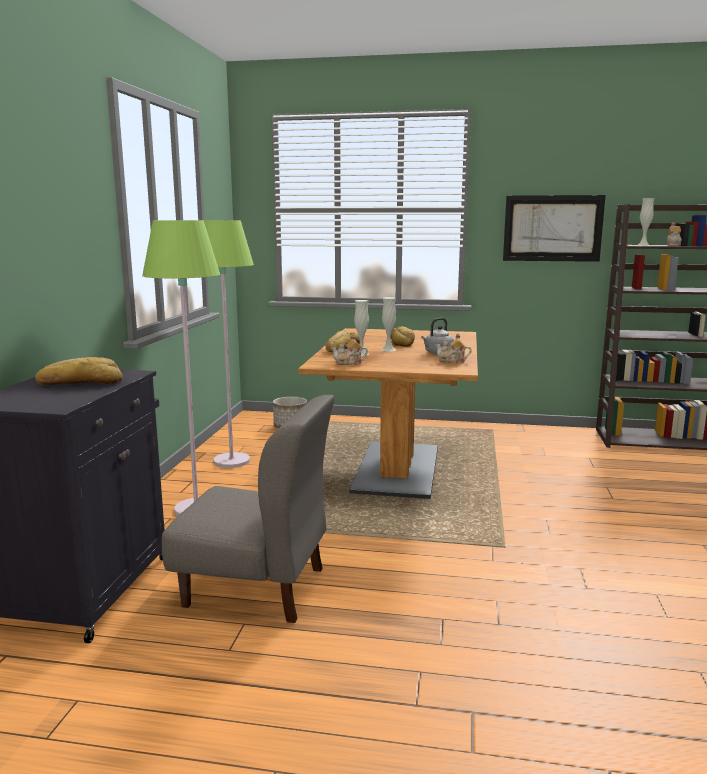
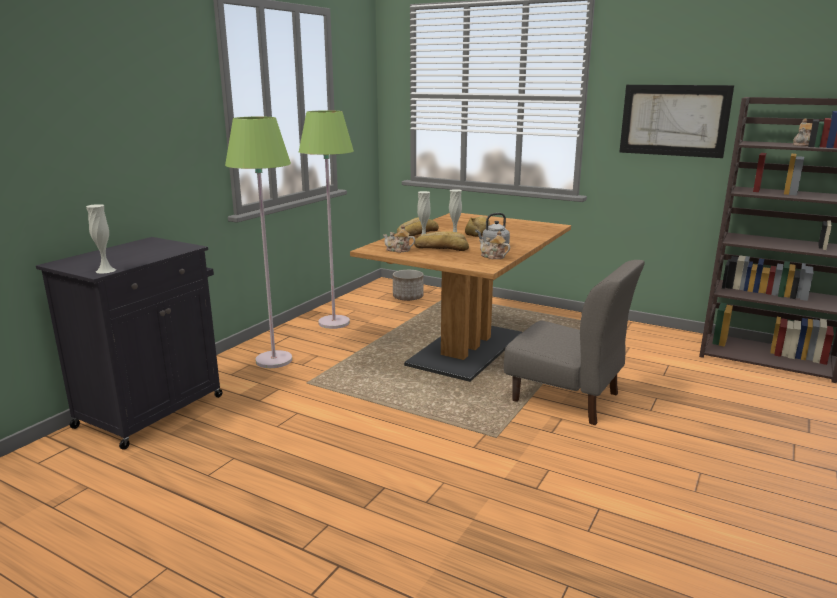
camera: 20 degrees right, 5 degrees up
(81, 382) = (142, 252): bread -> bread (441, 248)
(256, 587) = (265, 431): grey chair -> grey chair (566, 397)
(643, 245) = (762, 144): white vase -> white vase (105, 270)

